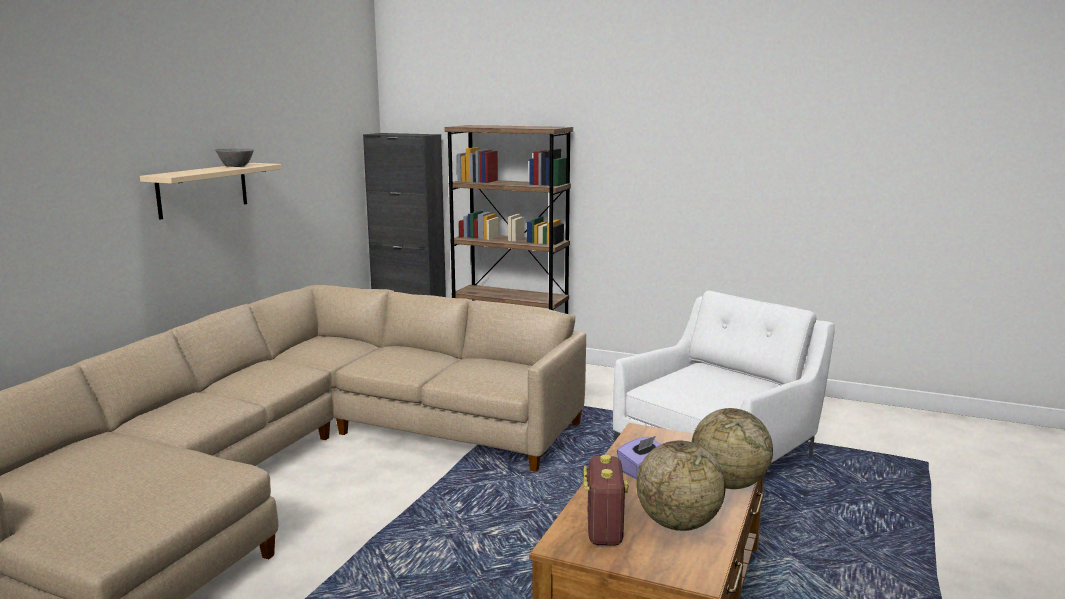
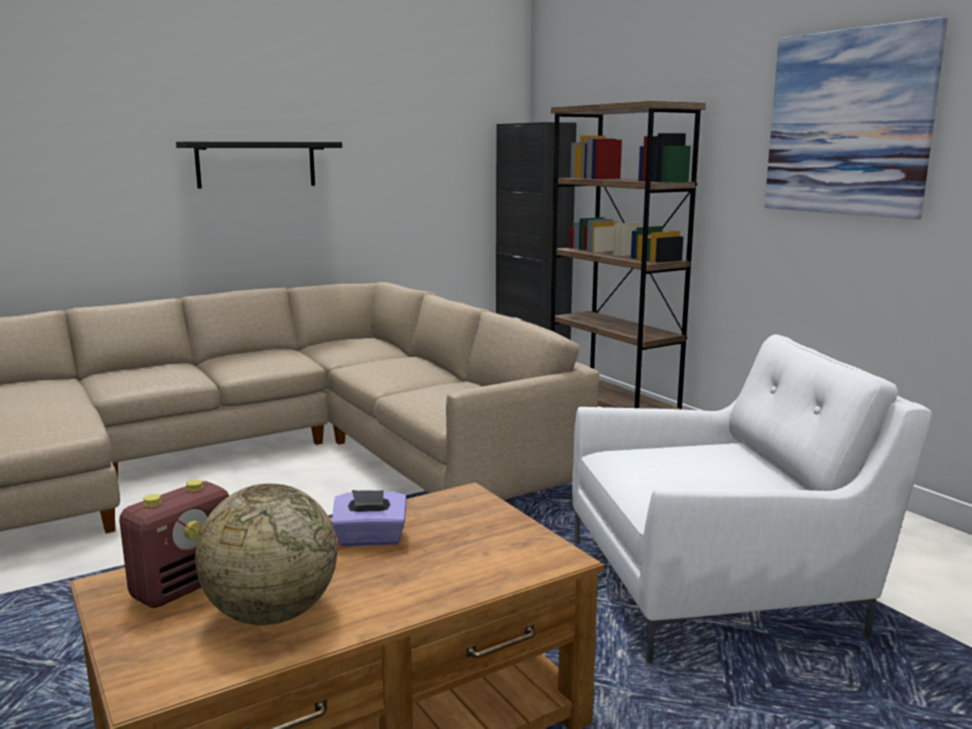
camera: 35 degrees right, 0 degrees up
(203, 190) = (256, 164): beige shelf -> black shelf
(236, 166) = (289, 141): grey bowl -> none
(687, 146) = (848, 123): none -> picture
(728, 484) = (438, 591): globe -> none

